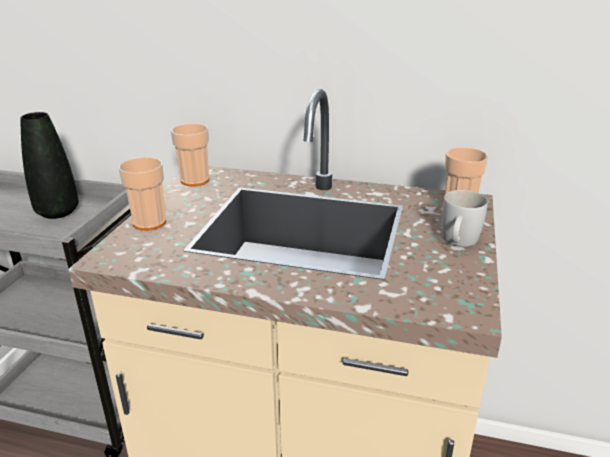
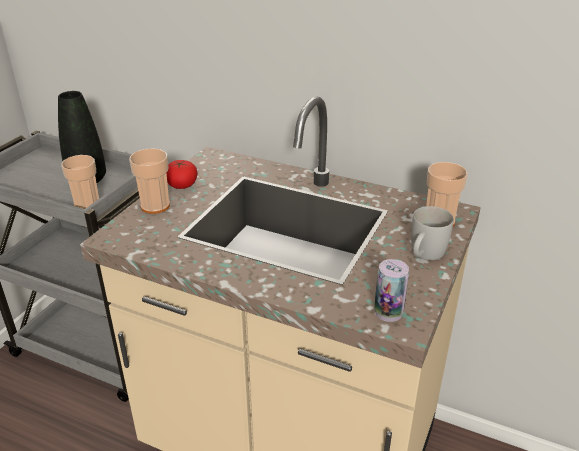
camera: 10 degrees right, 5 degrees up
(174, 200) = (182, 185): none -> tomato
(195, 180) = (205, 165): cup -> cup (87, 204)
(445, 301) = (388, 312): none -> can

